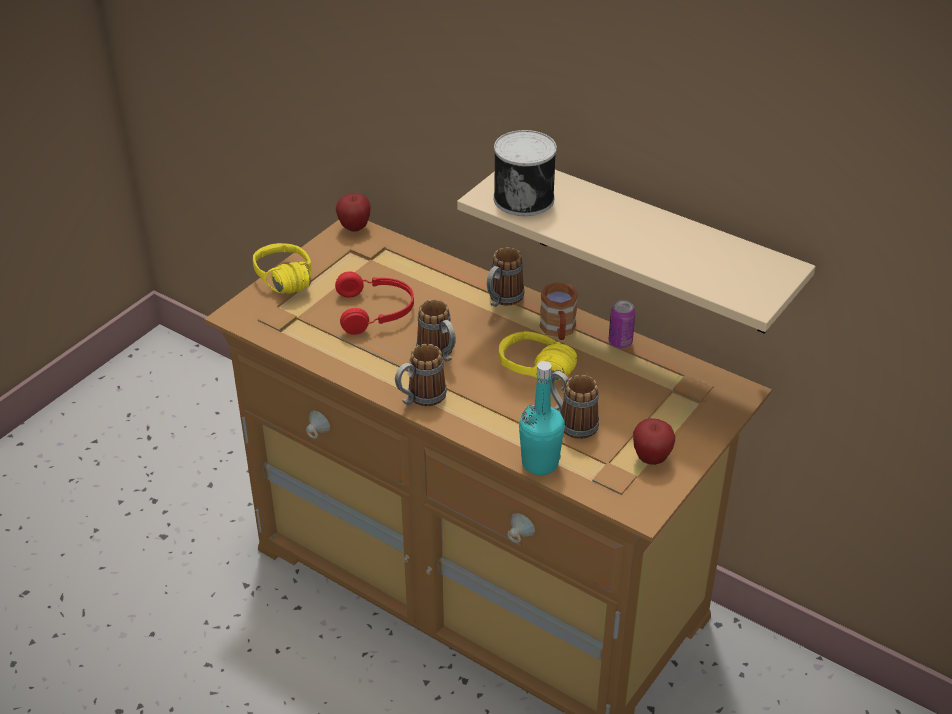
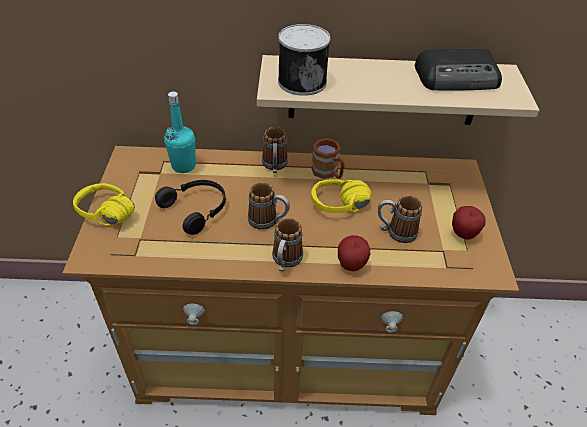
camera: 35 degrees left, 5 degrees up
(354, 227) = (130, 154): apple -> apple (351, 265)
(376, 311) = (197, 209): red headphones -> black headphones
(540, 463) = (405, 271): turquoise bottle -> turquoise bottle (183, 166)
(620, 342) = (370, 165): can -> none
(713, 254) = (458, 77): none -> radio

